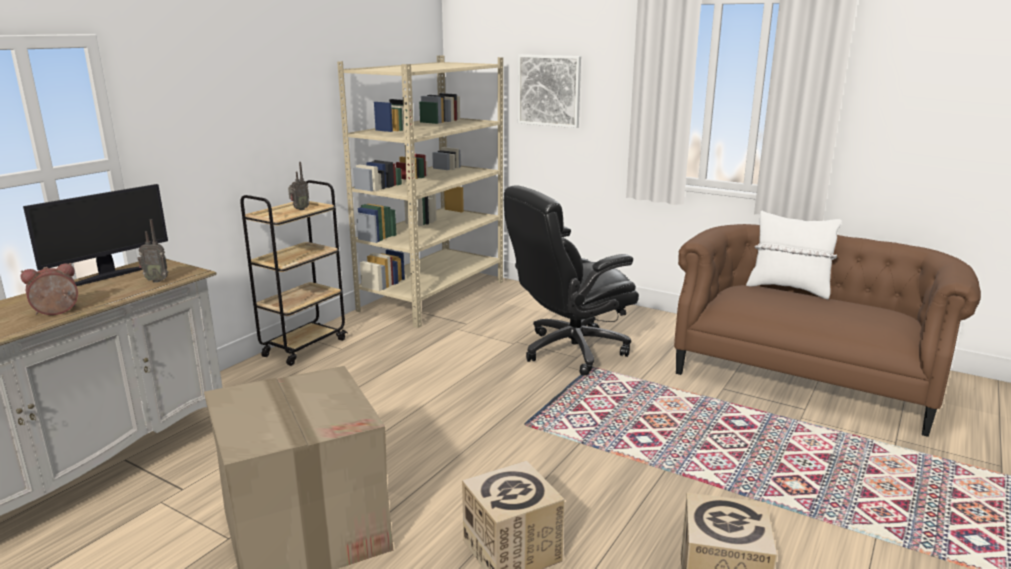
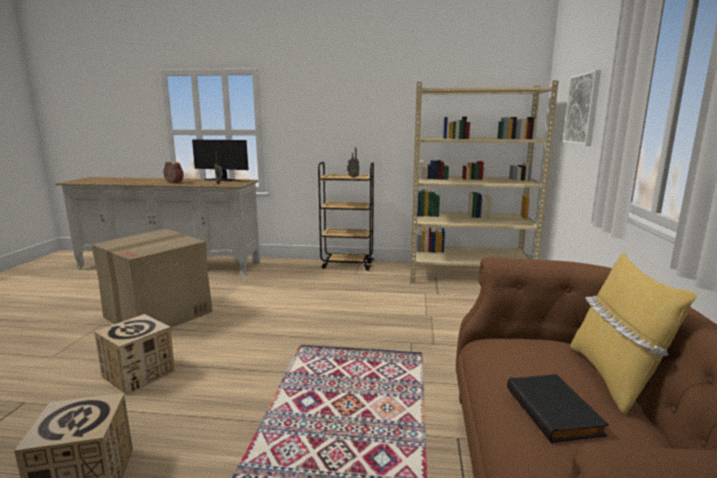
camera: 65 degrees right, 5 degrees down
(568, 351) = (440, 338): black office chair -> none
(788, 289) = (614, 378): white pillow -> yellow pillow
(823, 312) = (555, 411): none -> black book

